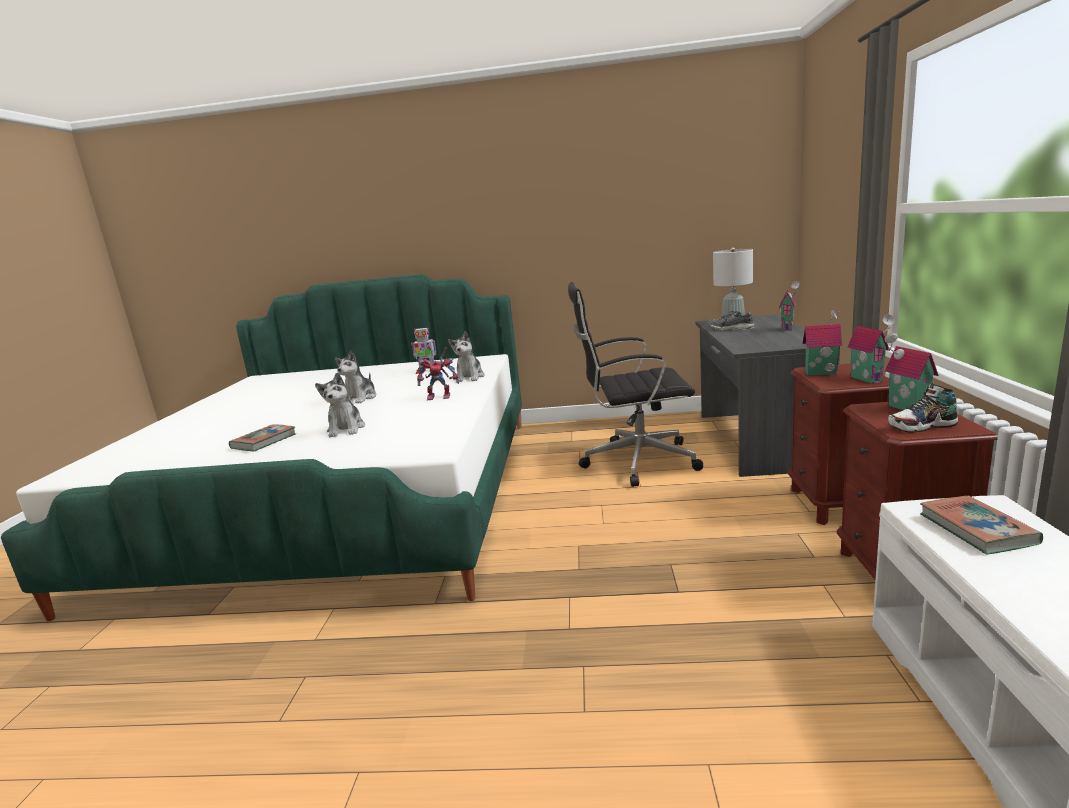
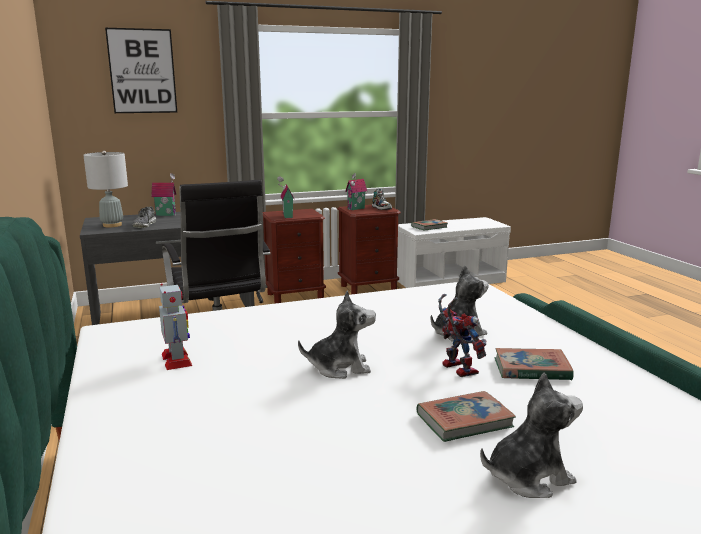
camera: 115 degrees left, 0 degrees up
(261, 418) = (464, 421): none -> book
(441, 396) = (325, 316): toy robot -> toy robot (455, 368)
(470, 377) = (234, 320): plush toy -> plush toy (528, 477)
(838, 151) = (142, 71): none -> picture
(868, 379) = (302, 211): toy house -> none

